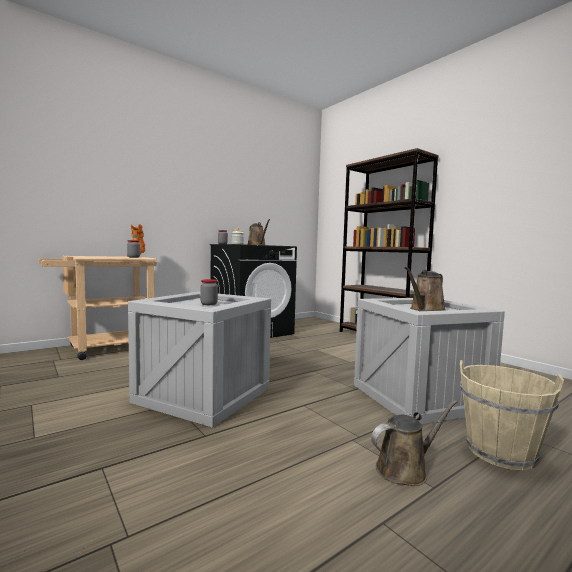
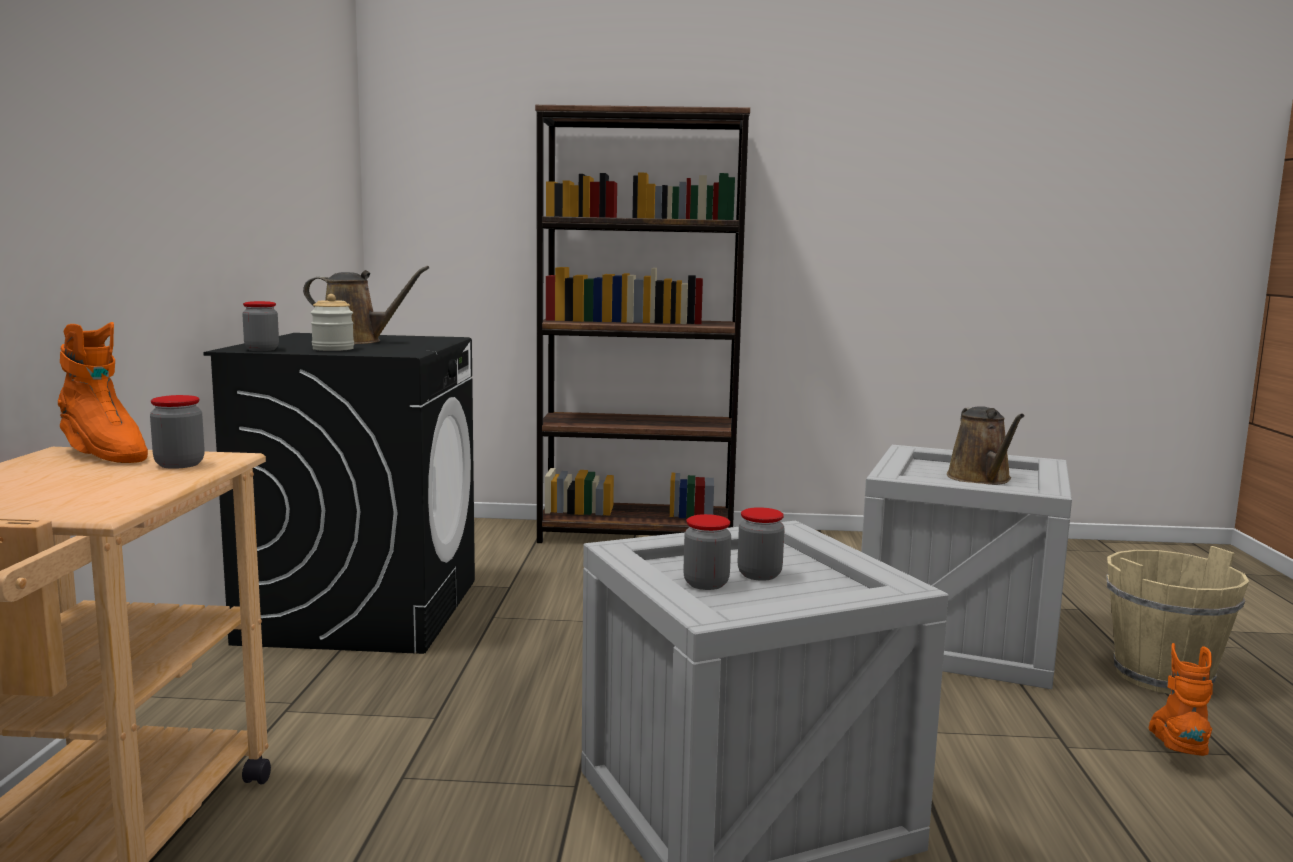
camera: 50 degrees left, 5 degrees up
(189, 302) = (706, 584): none -> jar
(405, 469) = (1177, 750): brown watering can -> orange boot

